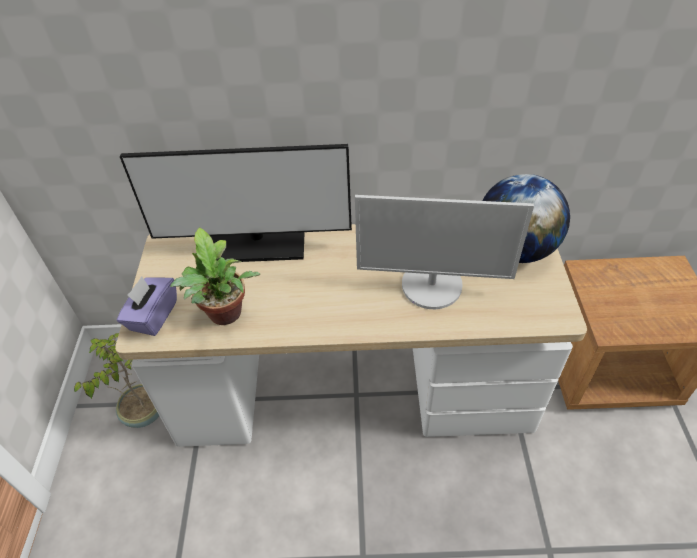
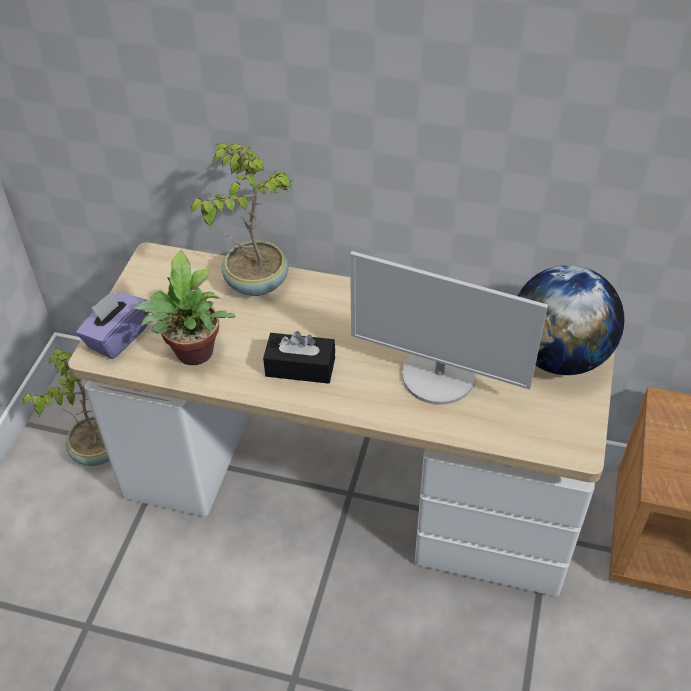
camera: 15 degrees right, 0 degrees up
(256, 245) = (255, 282): monitor -> potted plant
(319, 305) = (300, 367): none -> black tissue box

